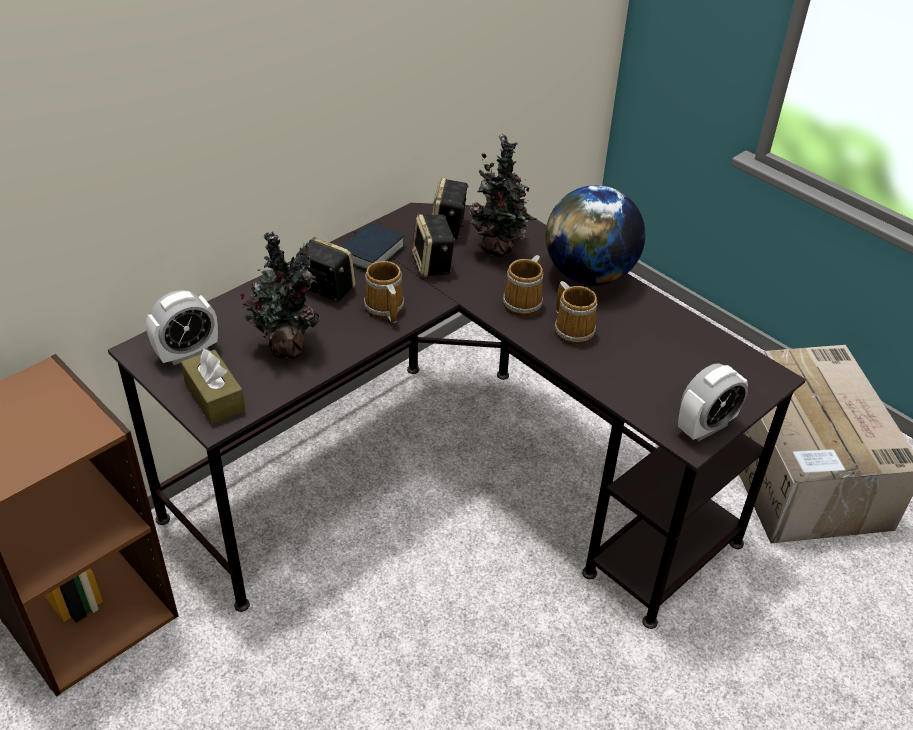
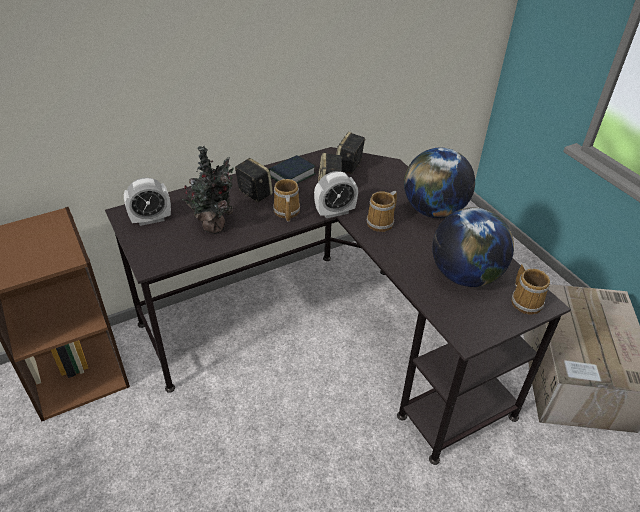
camera: 15 degrees right, 0 degrees up
(214, 397) = (155, 250): brown tissue box -> none
(500, 250) = (378, 185): potted plant -> none
(573, 330) = (409, 246): mug -> mug (526, 301)
(660, 358) = (465, 275): none -> globe
(705, 427) = (482, 330): alarm clock -> alarm clock (335, 212)

